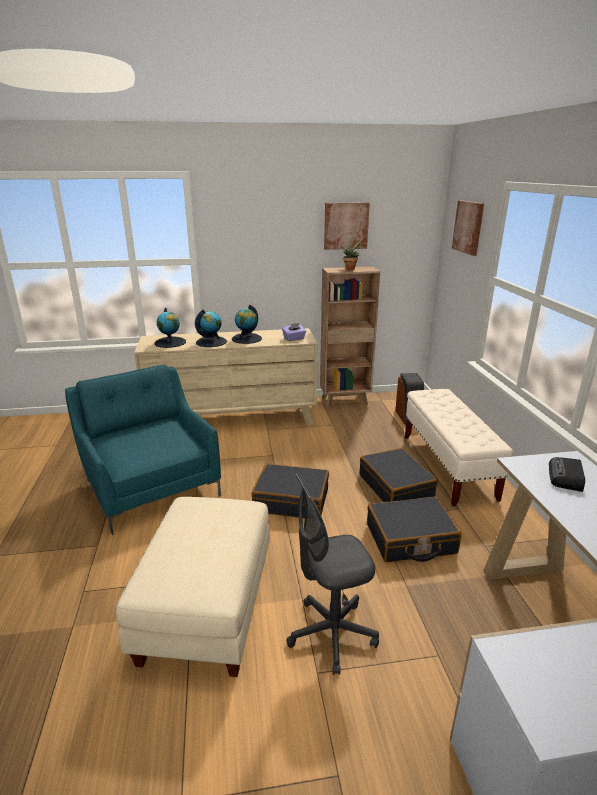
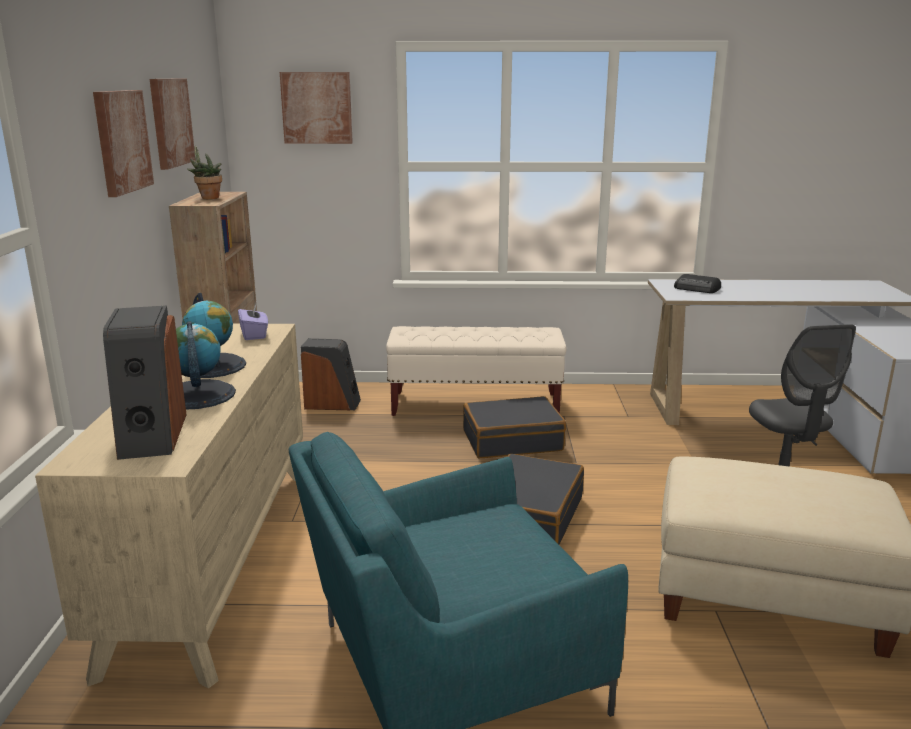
camera: 80 degrees left, 5 degrees down
(170, 342) = (151, 435): globe -> speaker
(282, 232) = (121, 141): none -> picture
(410, 539) = (619, 449): black suitcase -> none

